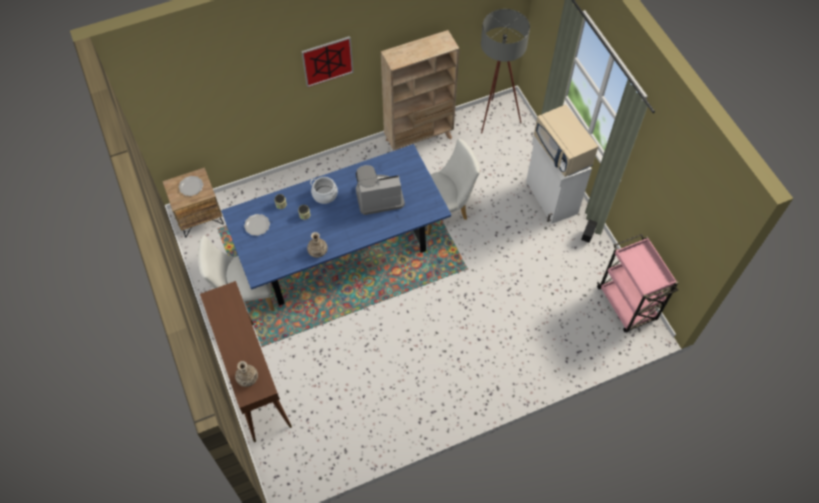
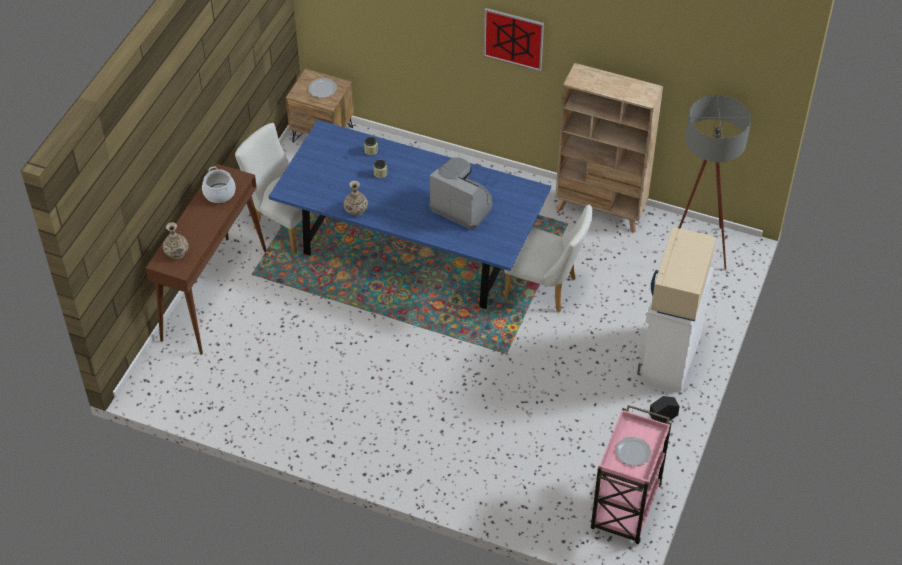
camera: 45 degrees right, 10 degrees down
(257, 225) = (332, 152): plate -> plate (633, 452)
(325, 195) = (417, 170): cooking pot -> cooking pot (219, 193)

